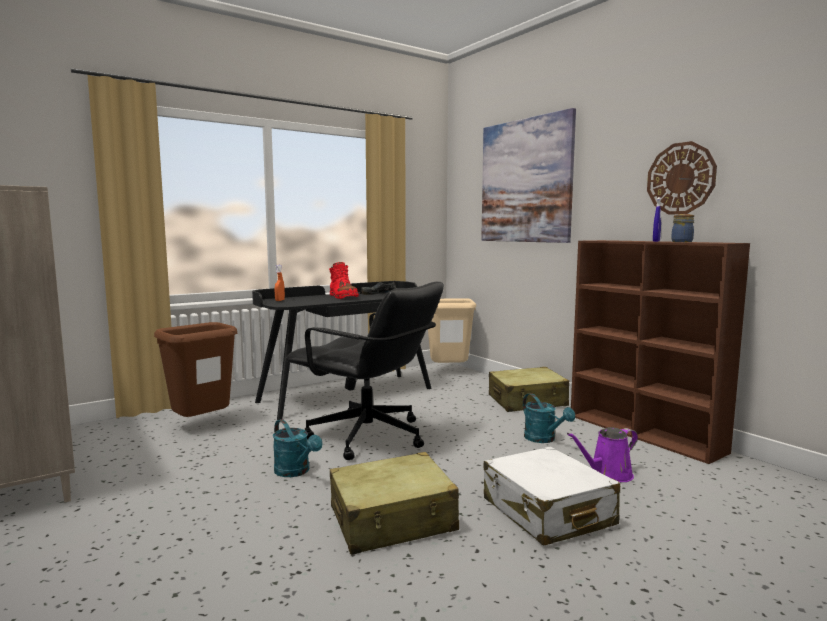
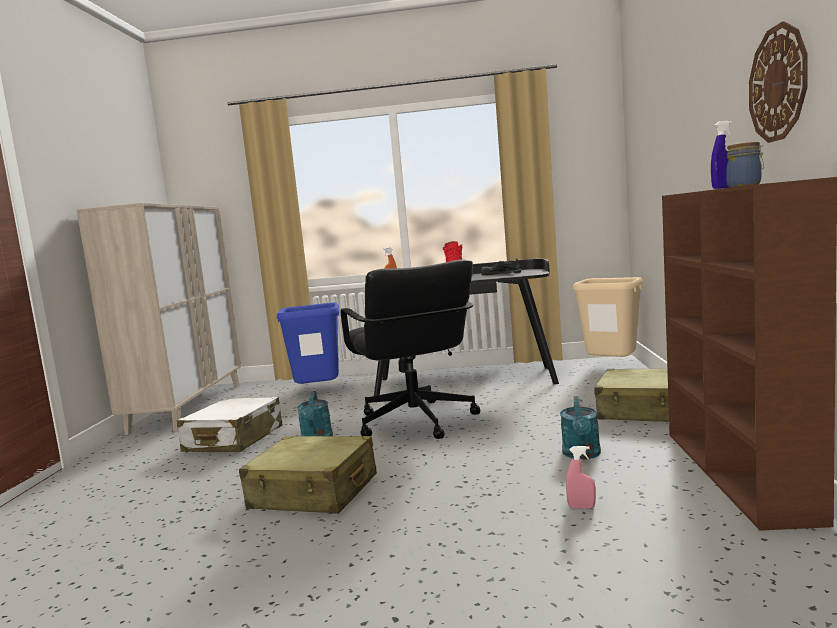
camera: 40 degrees right, 0 degrees up
(202, 425) = (319, 393): brown trash can -> blue trash can
(525, 181) = (667, 119): picture -> none
(547, 512) = (443, 524): white suitcase -> white suitcase (234, 440)
(607, 475) = (581, 507): purple watering can -> pink spray bottle

